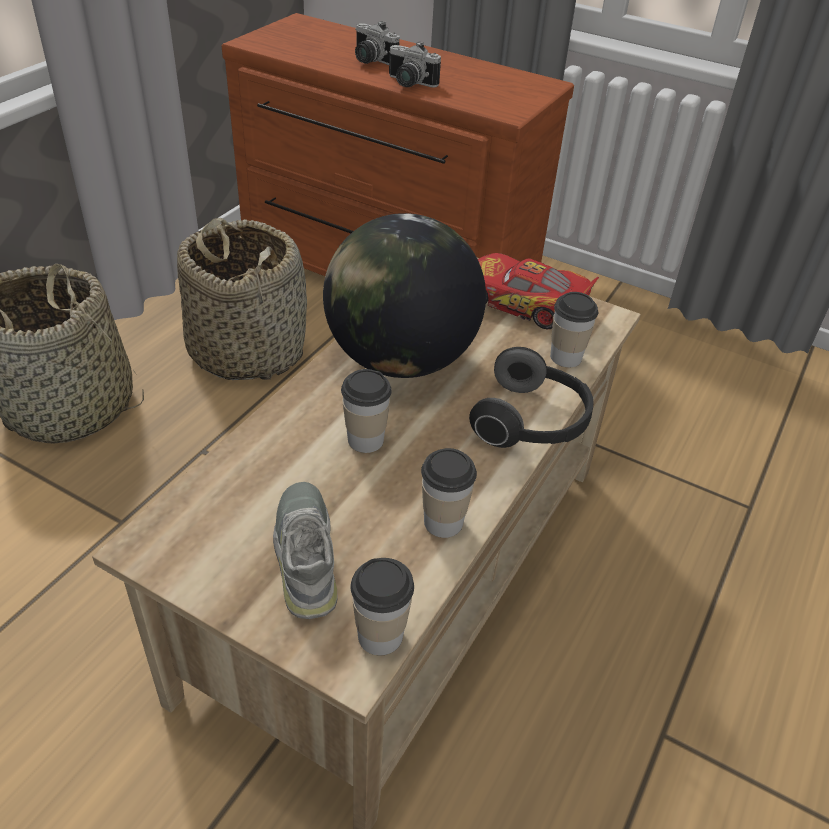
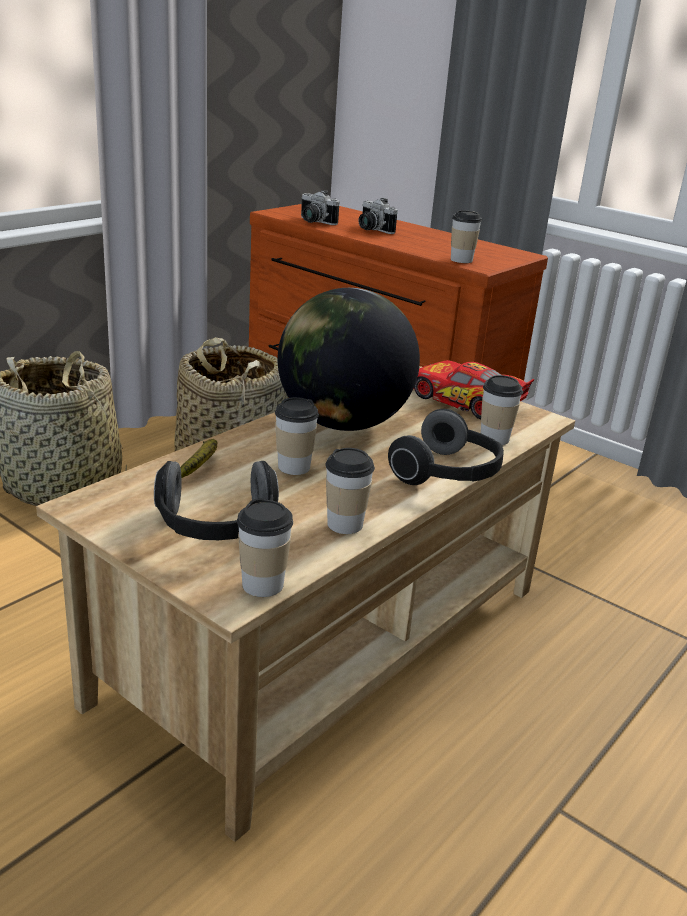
camera: 10 degrees right, 15 degrees down
(262, 456) = (200, 466): none -> banana
(307, 555) = (216, 528): grey shoe -> headphones
(408, 83) = (399, 244): camera -> camera (313, 222)
(484, 104) = (461, 260): none -> cup

